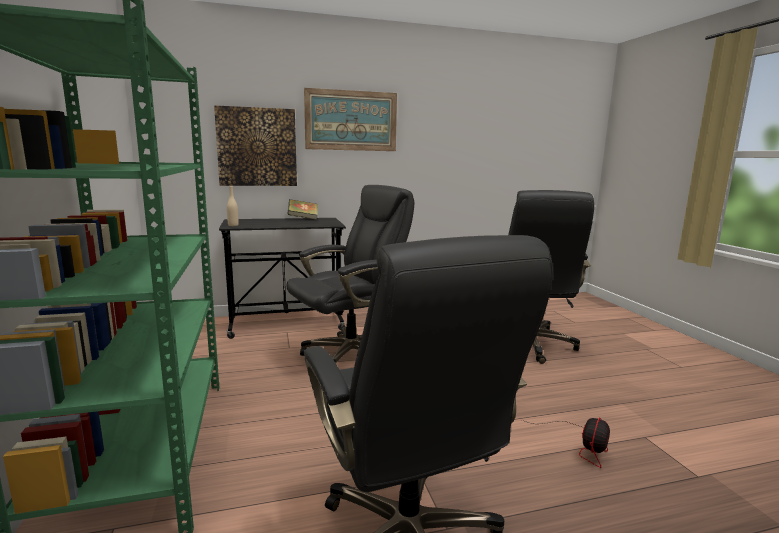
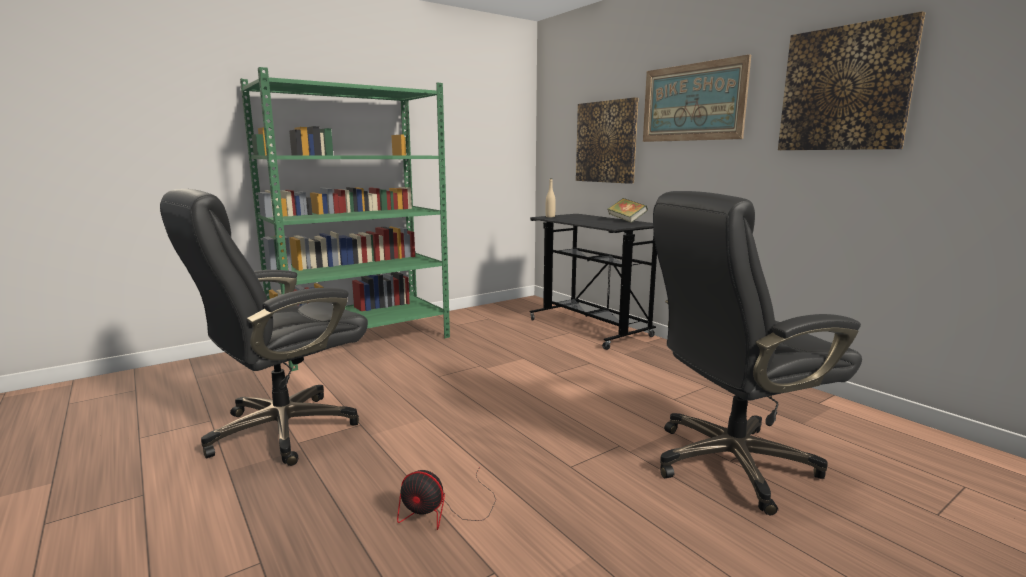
camera: 70 degrees right, 0 degrees up
(349, 356) = (546, 364): black office chair -> none
(454, 125) = (845, 89): none -> picture

